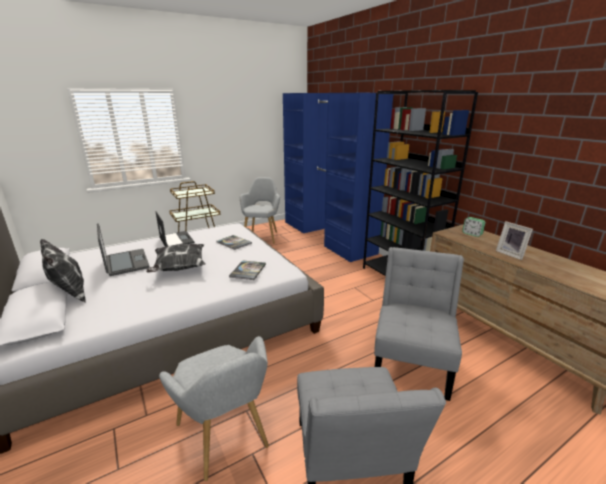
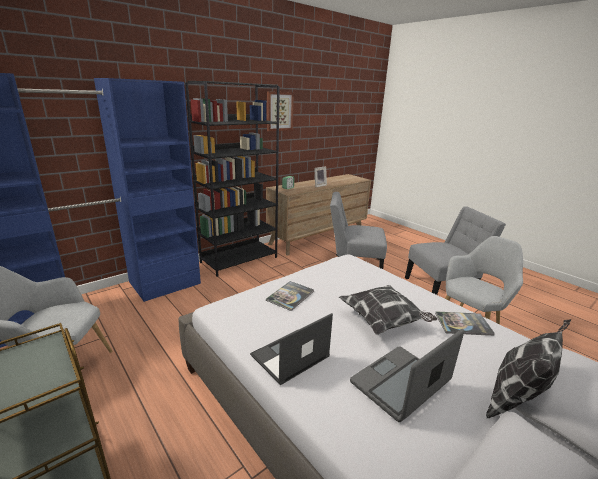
camera: 100 degrees left, 0 degrees up
(248, 270) = (363, 275): book -> book (463, 324)
(512, 128) = (279, 111): none -> picture

